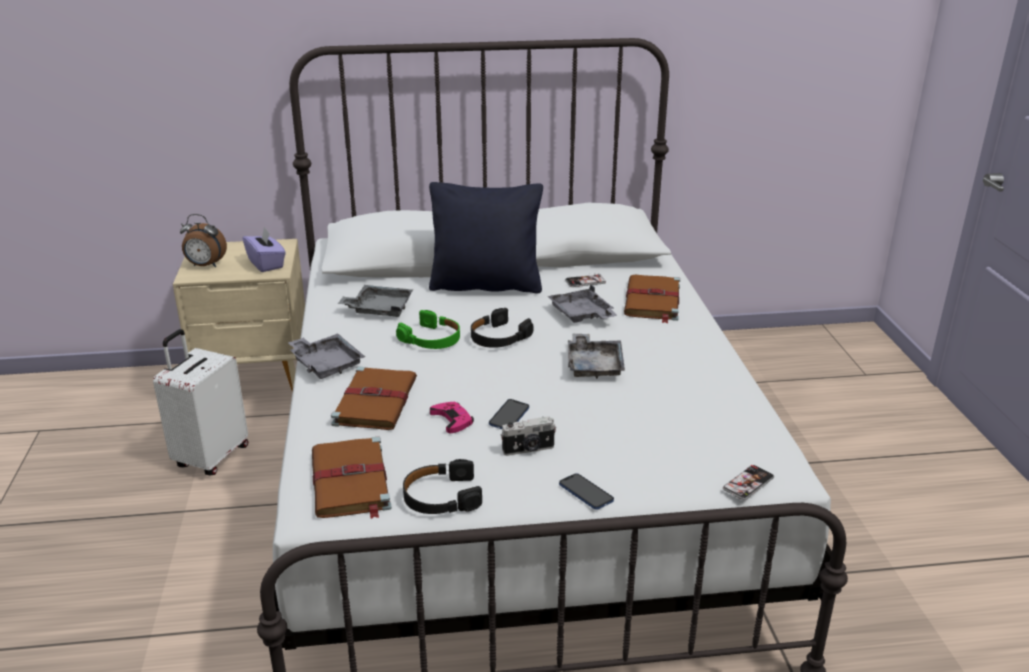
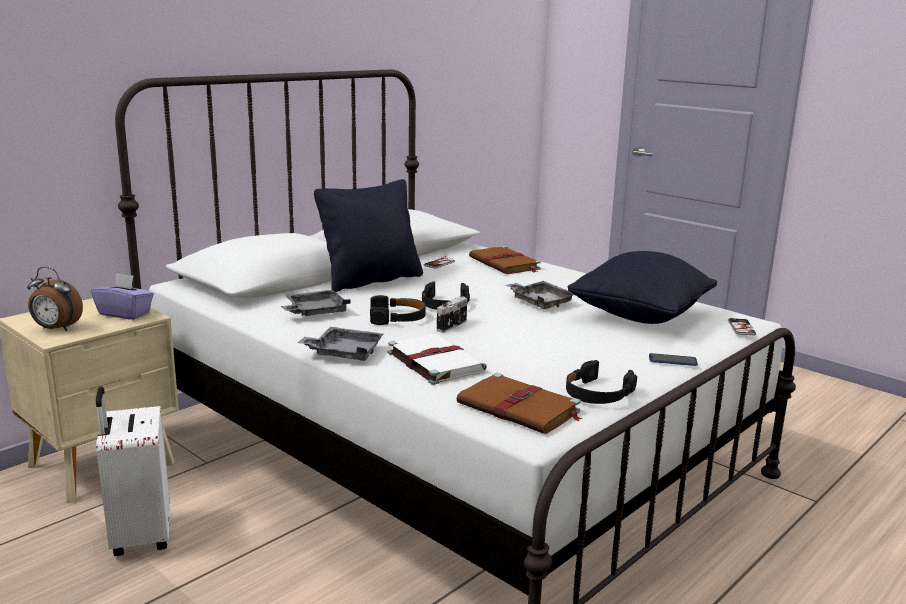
camera: 40 degrees left, 10 degrees down
(205, 266) = (56, 329): alarm clock -> alarm clock turned 45 degrees clockwise
(376, 401) = (434, 361): brown book -> white book
(432, 339) = (397, 318): green headphones -> black headphones
(452, 420) = (513, 354): pink game controller -> none
(509, 416) = (545, 341): phone -> none
(528, 450) = (595, 353): camera -> camera (453, 326)
(582, 315) = (475, 280): grey tray -> none
(665, 422) = (640, 316): none -> black pillow

